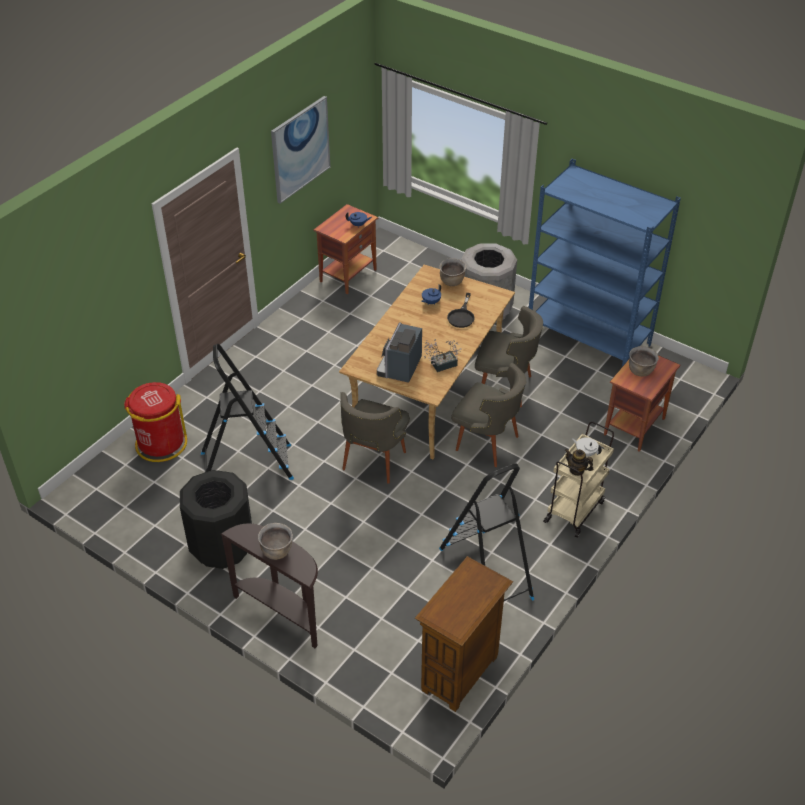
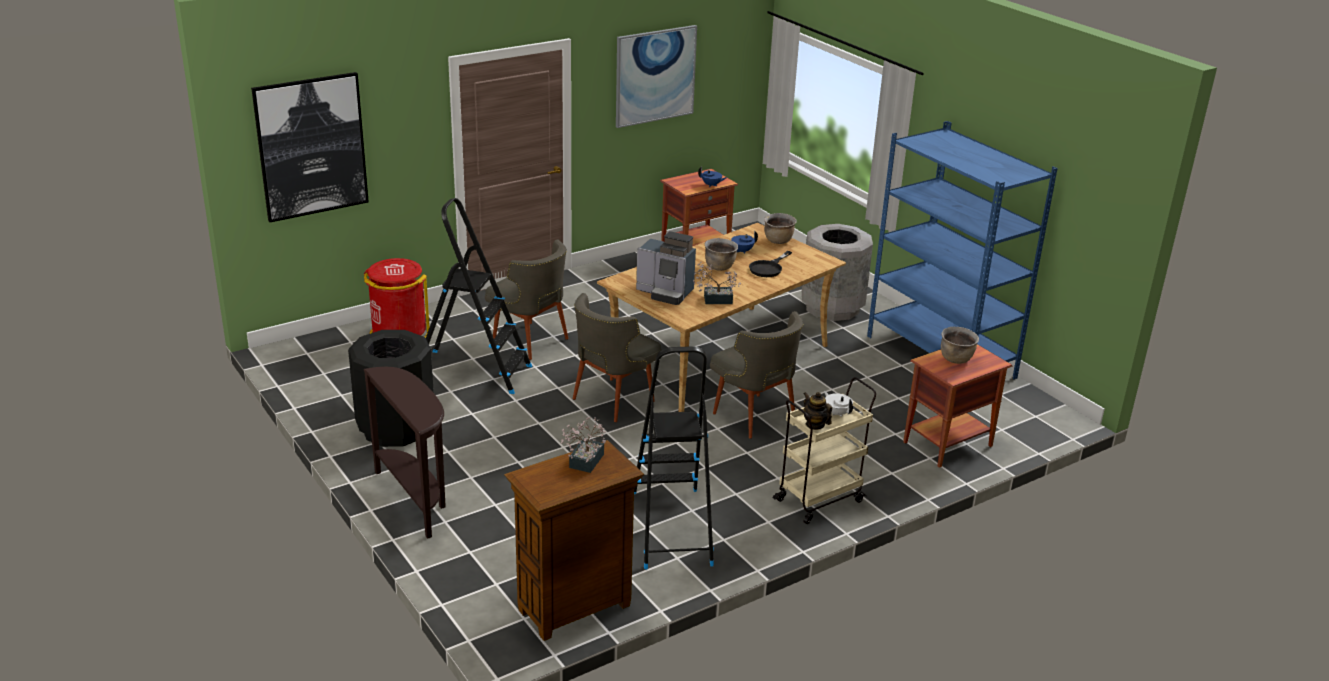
camera: 20 degrees right, 15 degrees down
(62, 324) = (311, 146): none -> picture
(277, 551) = (409, 396): brown cooking pot -> brown cooking pot (720, 267)
(400, 368) = (666, 292): coffee machine -> coffee machine turned 105 degrees counterclockwise
(466, 587) = (584, 463): none -> potted plant
(504, 387) = (809, 375): grey chair -> grey chair (530, 341)

